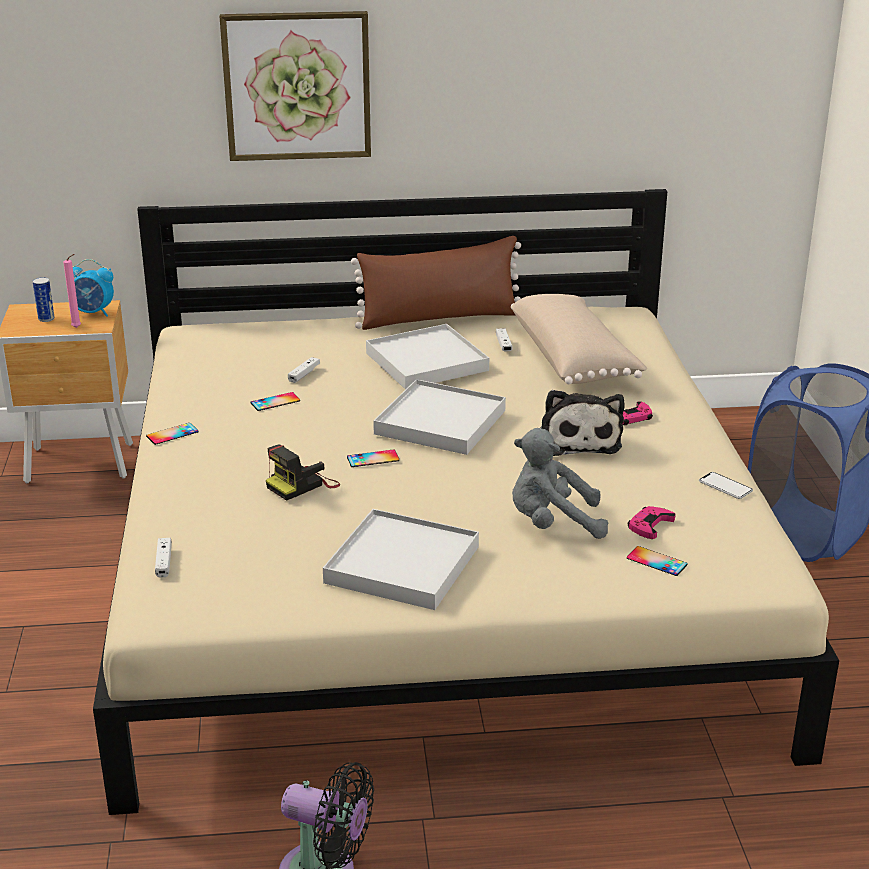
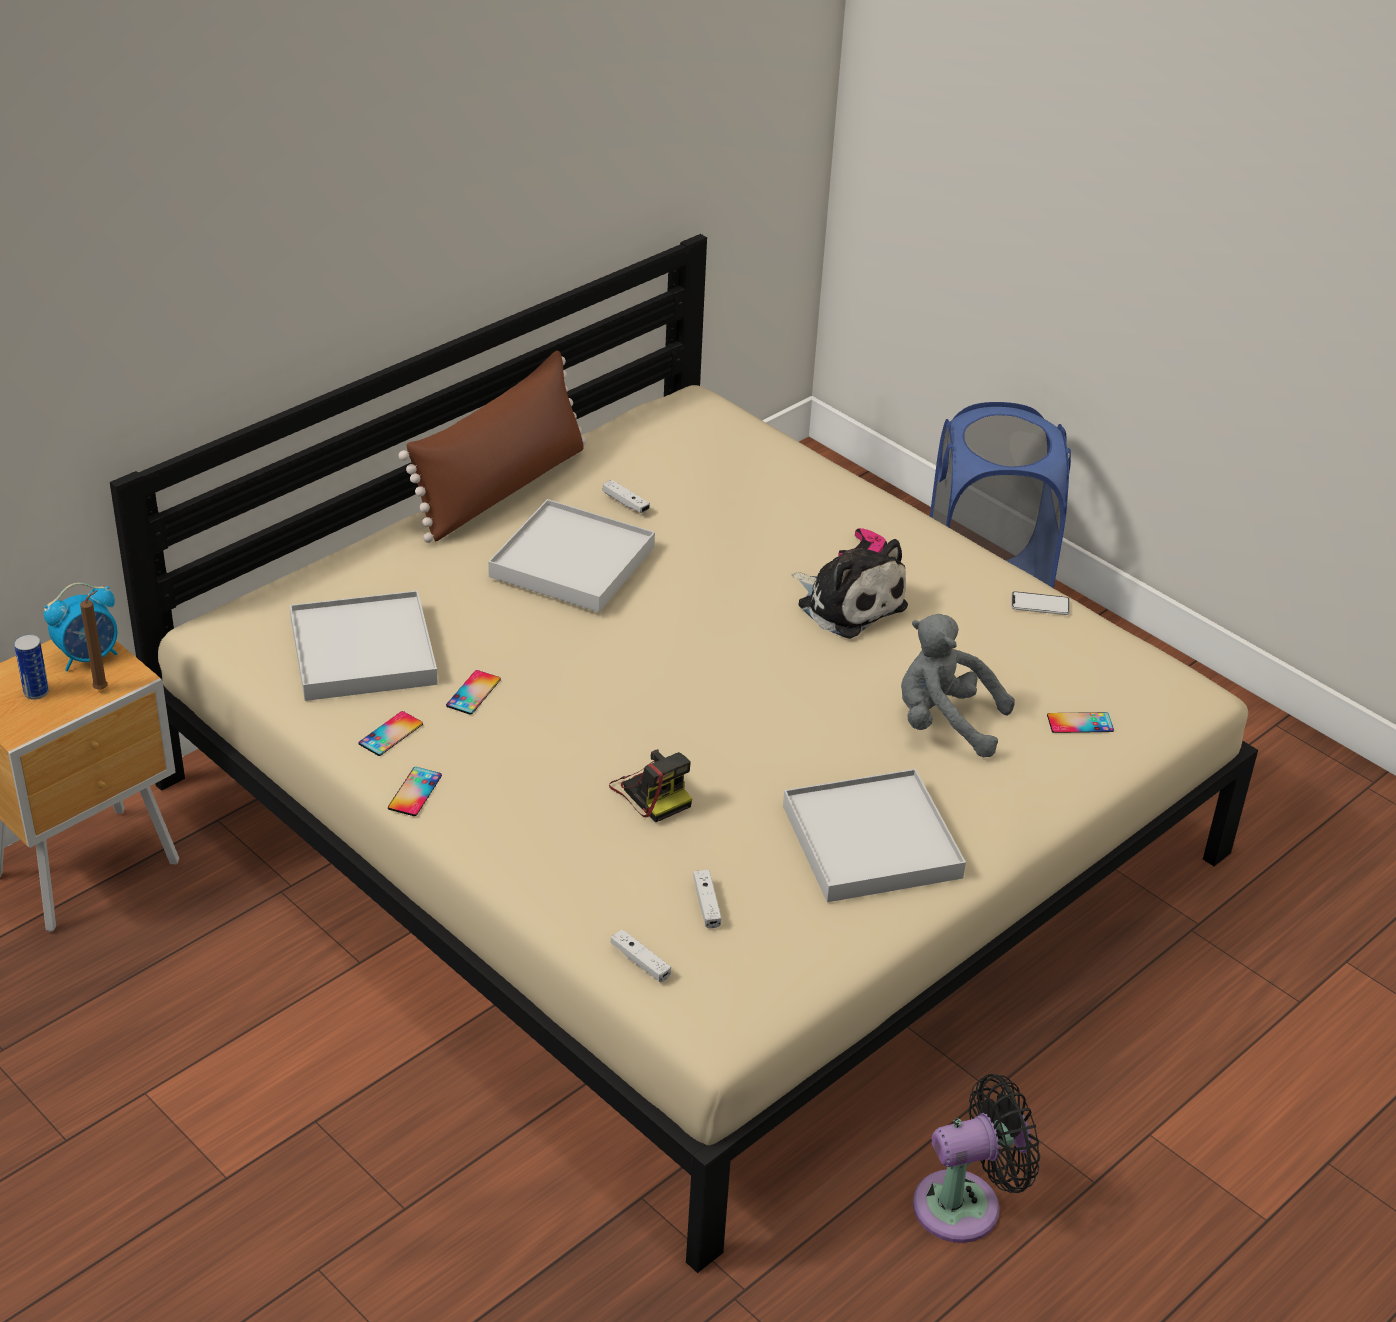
camera: 40 degrees left, 10 degrees up
(78, 328) = (103, 689): pink candle -> brown candle
(297, 86) = (291, 243): picture -> none
(302, 485) = (651, 792): camera -> camera turned 45 degrees counterclockwise
(304, 374) = (452, 638): white game controller -> white game controller (706, 904)
(373, 459) = (679, 723): phone -> phone (391, 734)
(440, 422) = (691, 643): white tray -> white tray (362, 652)
(552, 524) = (944, 723): grey plush toy -> grey plush toy turned 60 degrees clockwise
(574, 359) = (720, 494): beige pillow -> none
(650, 525) = (1029, 683): pink game controller -> none

